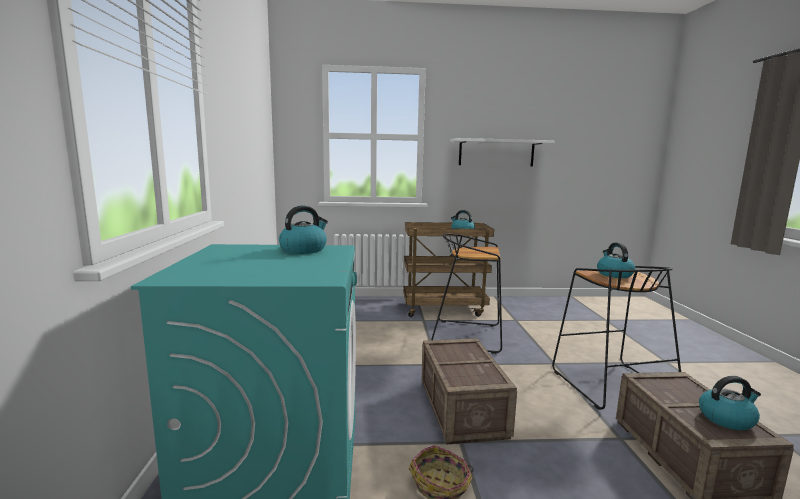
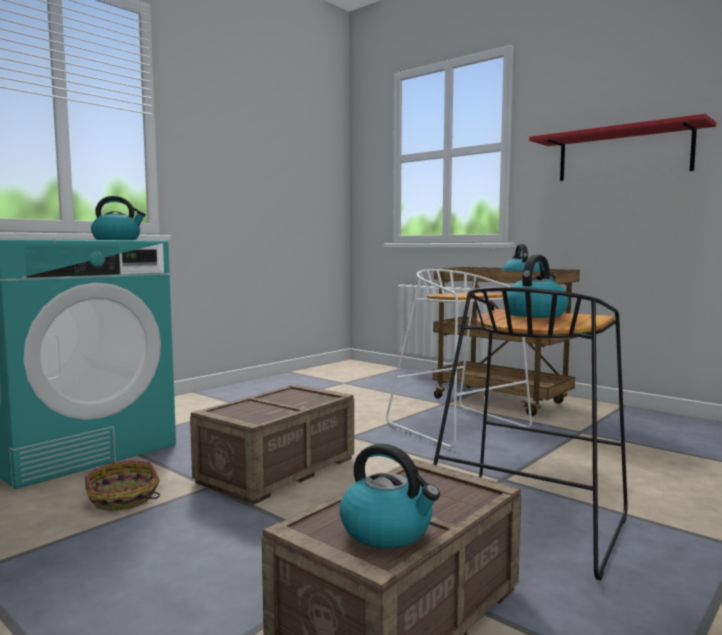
camera: 45 degrees right, 5 degrees down
(468, 336) = (460, 427): black stool -> white stool
(496, 153) = (623, 154): white shelf -> red shelf

